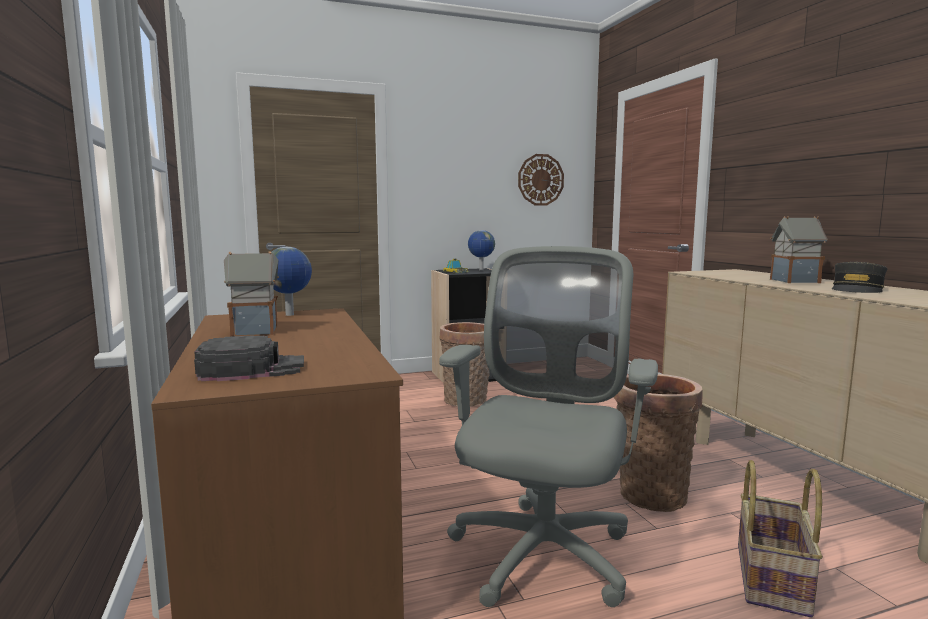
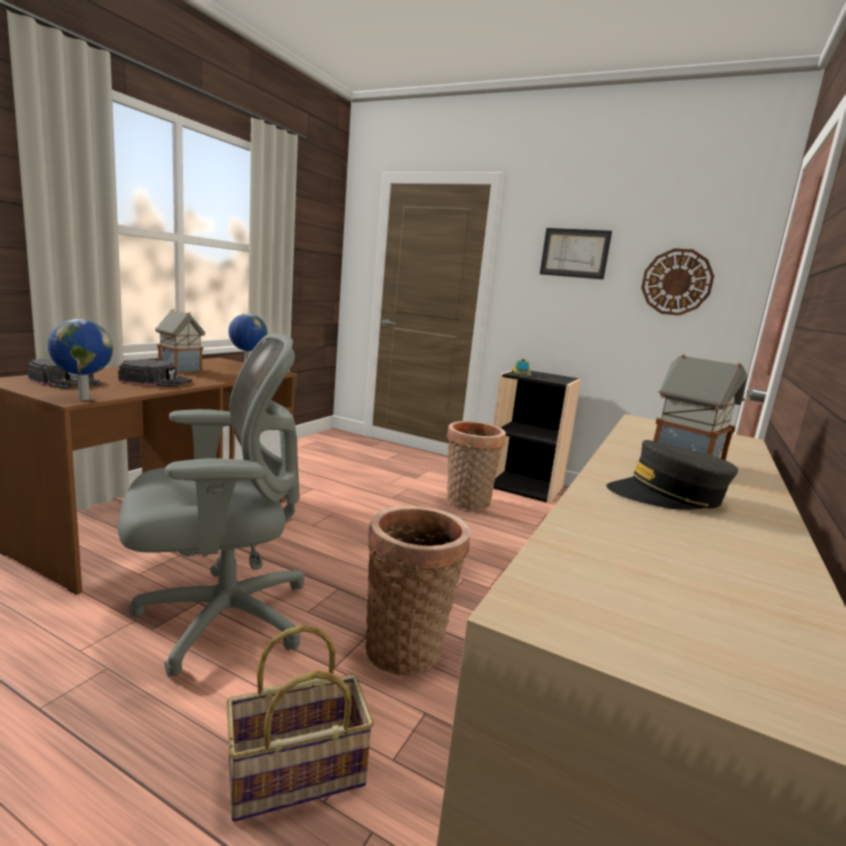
camera: 45 degrees right, 5 degrees up
(311, 343) = (156, 381): none -> black cap
(462, 160) = (574, 253): none -> picture
(481, 270) = (559, 378): globe -> globe (83, 399)

